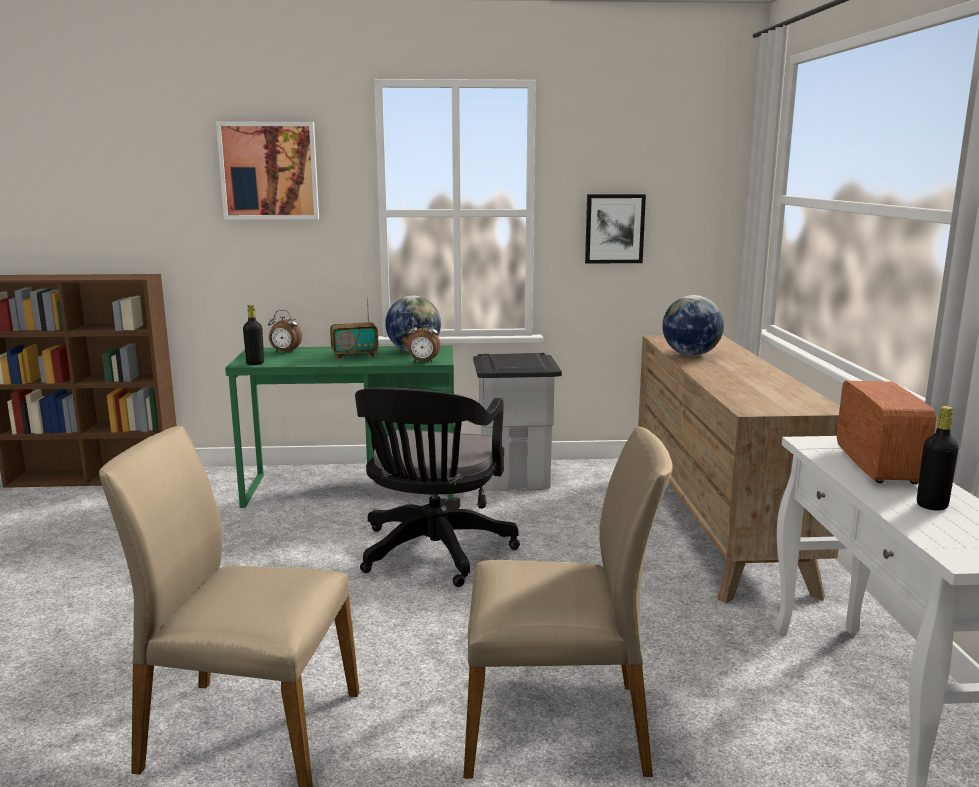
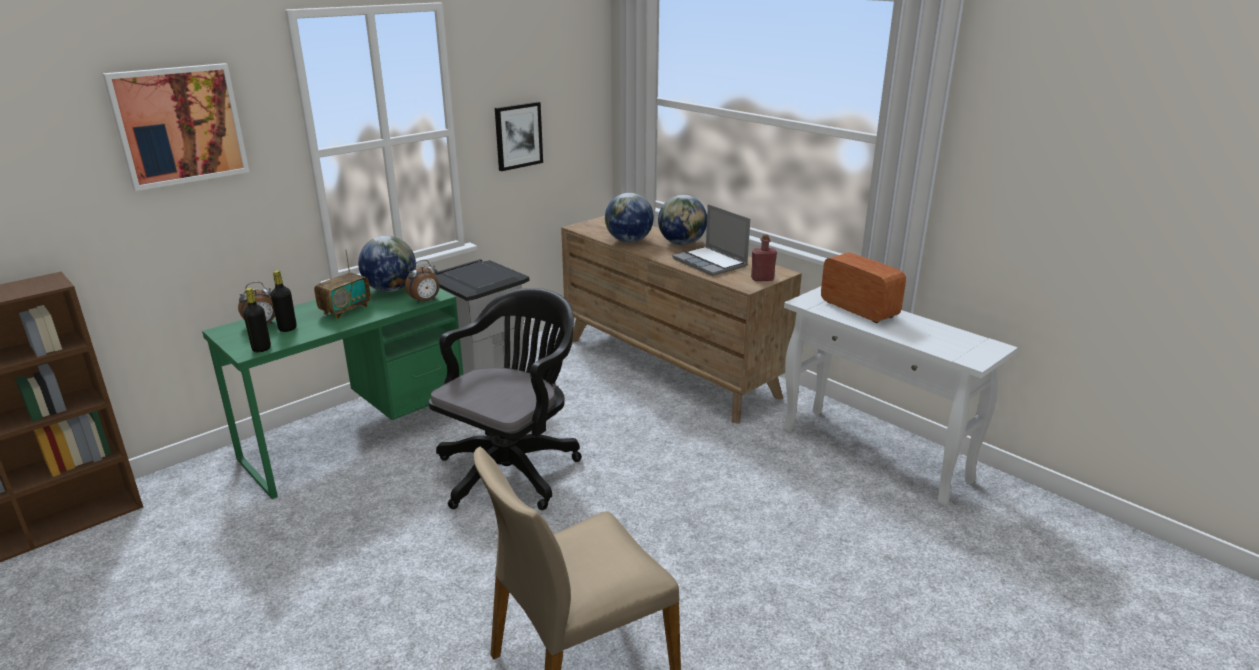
camera: 40 degrees left, 10 degrees up
(433, 554) = (513, 468): black office chair -> black office chair turned 120 degrees counterclockwise
(557, 725) = (751, 549): beige chair -> none
(748, 366) = (682, 243): none -> globe
(749, 385) = (711, 263): none -> laptop
(785, 408) = (762, 279): none -> red bottle
(932, 505) = (917, 330): black bottle -> black bottle (287, 328)

